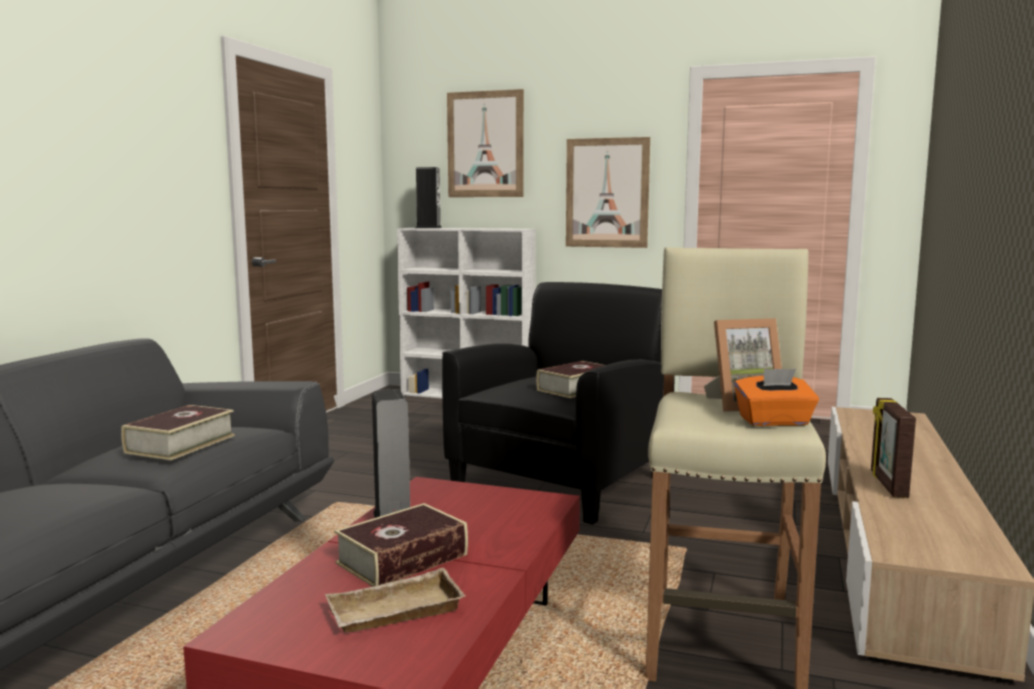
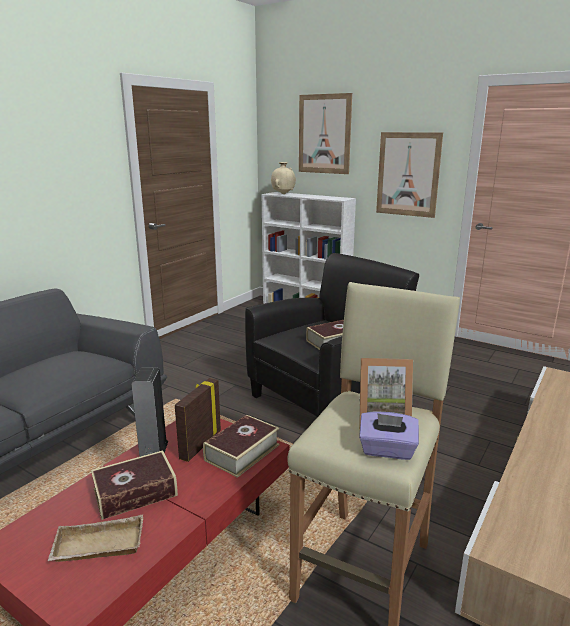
camera: 15 degrees right, 10 degrees up
(181, 444) = (49, 374): book -> book (242, 452)
(428, 228) = (283, 194): speaker -> beige vase
(774, 422) = (387, 450): orange tissue box -> purple tissue box
(887, 485) = (535, 466): picture frame -> picture frame (199, 444)

